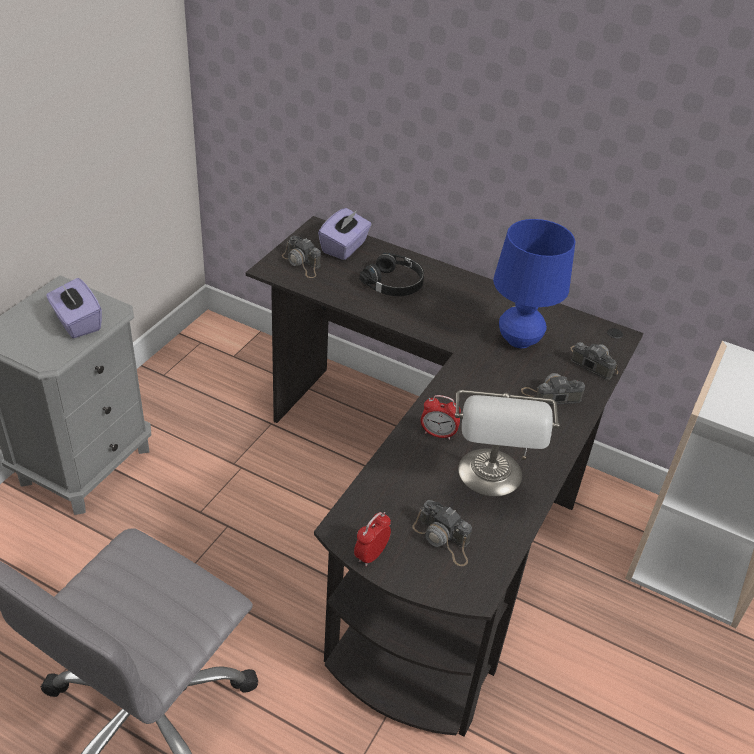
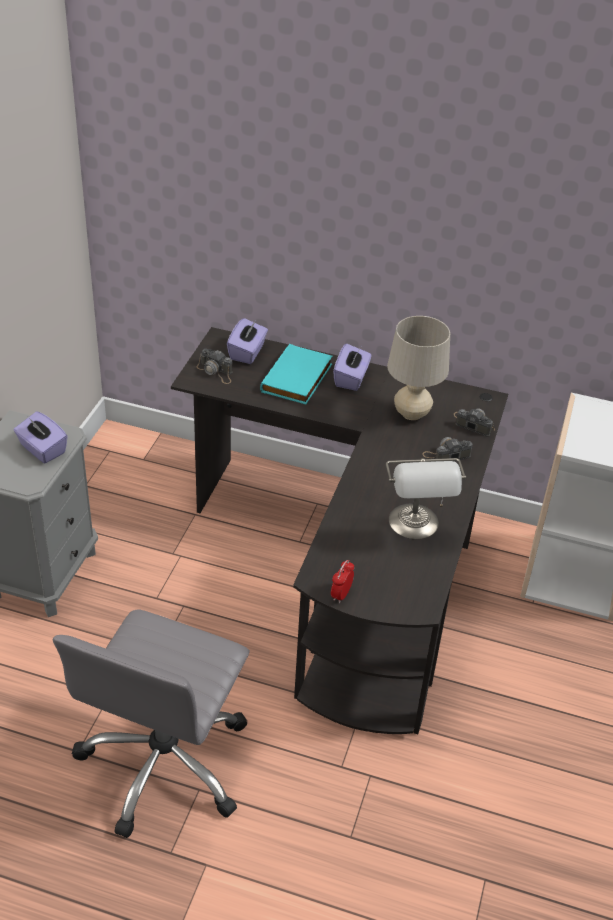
camera: 10 degrees left, 0 degrees up
(394, 283) = (298, 379): black headphones -> turquoise book
(438, 434) = (367, 498): alarm clock -> none
(443, 539) = (391, 575): camera -> none
(457, 291) = (351, 378): none -> purple tissue box
(519, 340) = (411, 414): blue table lamp -> beige table lamp

